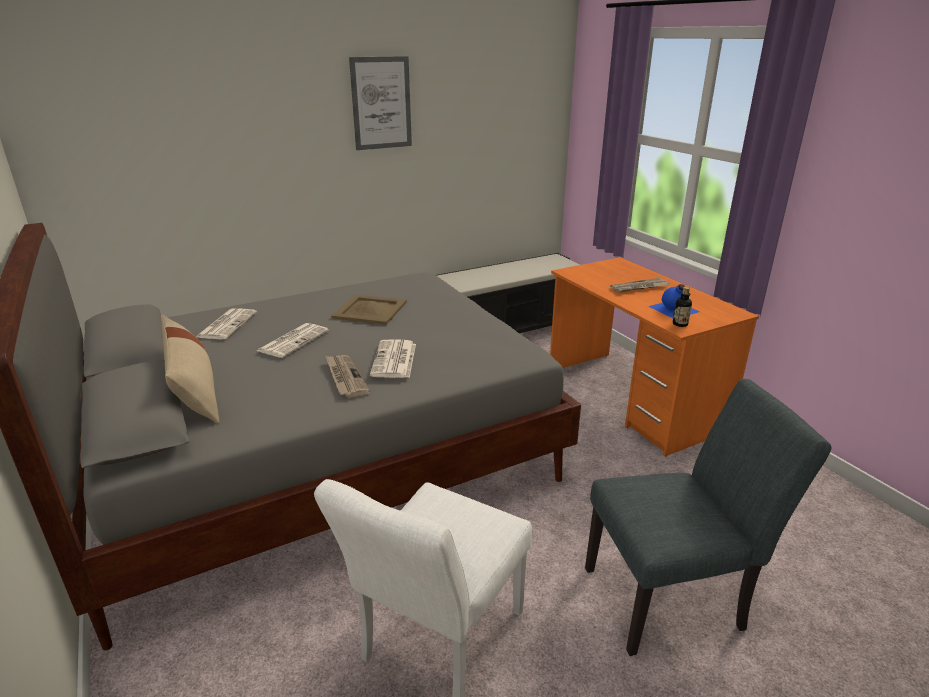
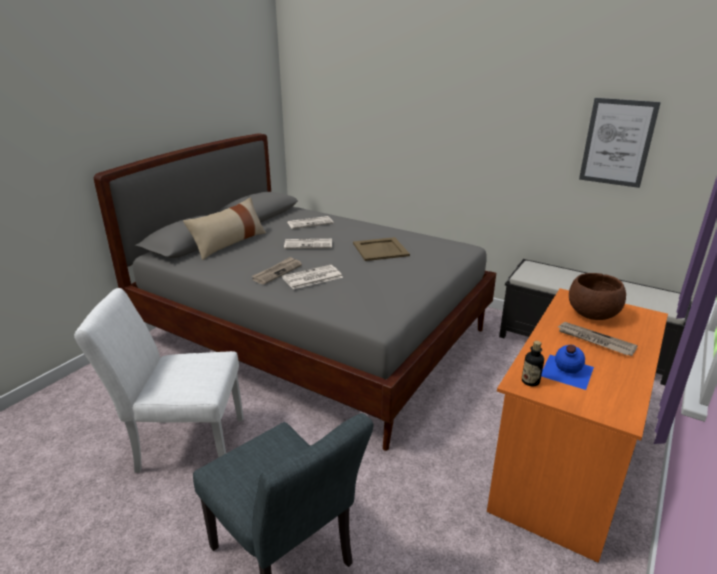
camera: 60 degrees right, 0 degrees up
(381, 103) = (504, 92): picture -> picture (617, 142)
(603, 275) = (592, 315): none -> brown bowl

